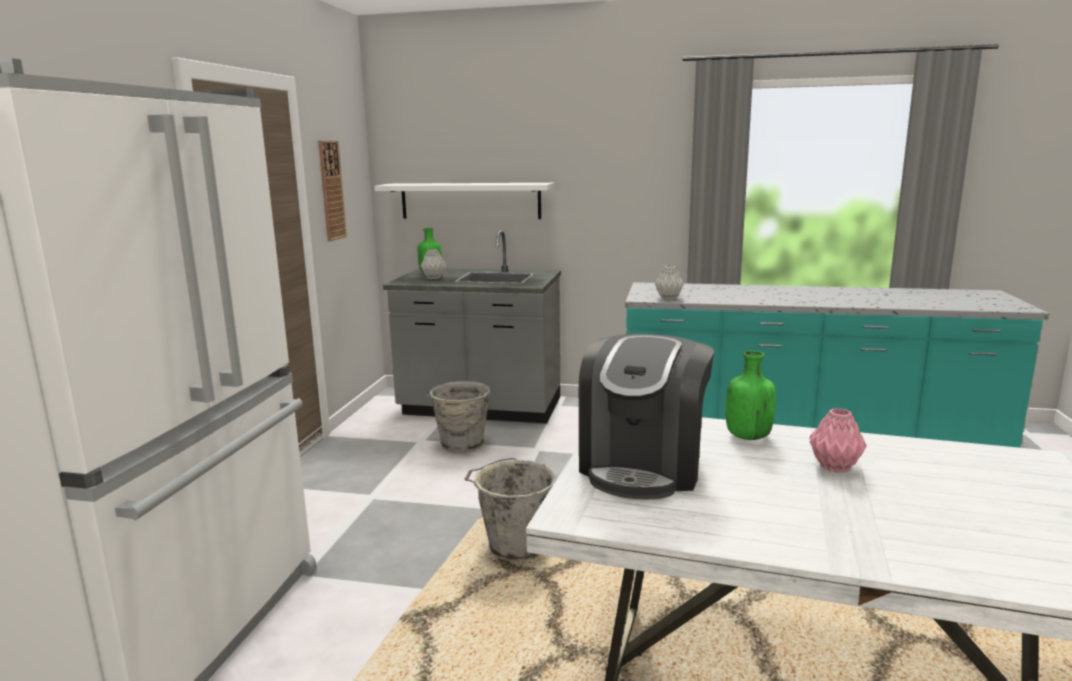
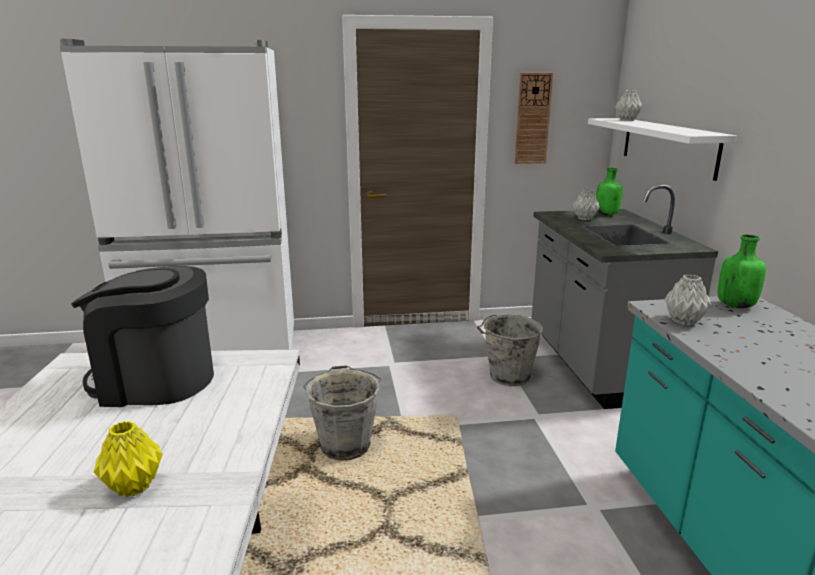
camera: 70 degrees right, 5 degrees up
(417, 183) = (627, 120): none -> grey vase
(747, 436) = (227, 428): green bottle -> green bottle (735, 305)
(835, 467) = (132, 487): pink vase -> yellow vase

